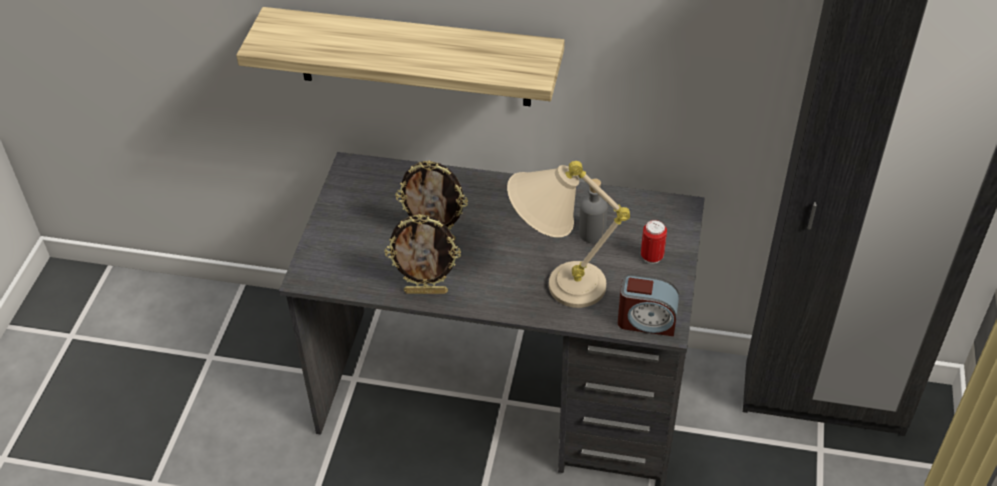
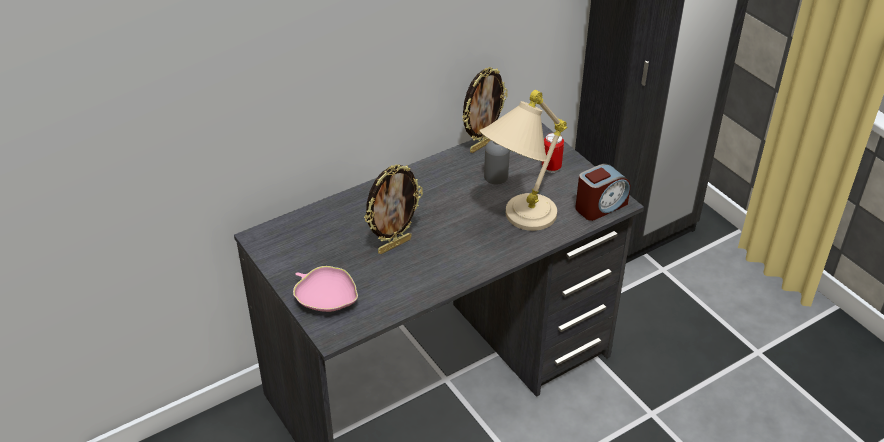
camera: 45 degrees left, 5 degrees down
(333, 248) = (326, 300): none -> pink bowl
(413, 57) = (294, 100): shelf -> none
(426, 291) = (437, 282): picture frame -> picture frame (482, 145)

